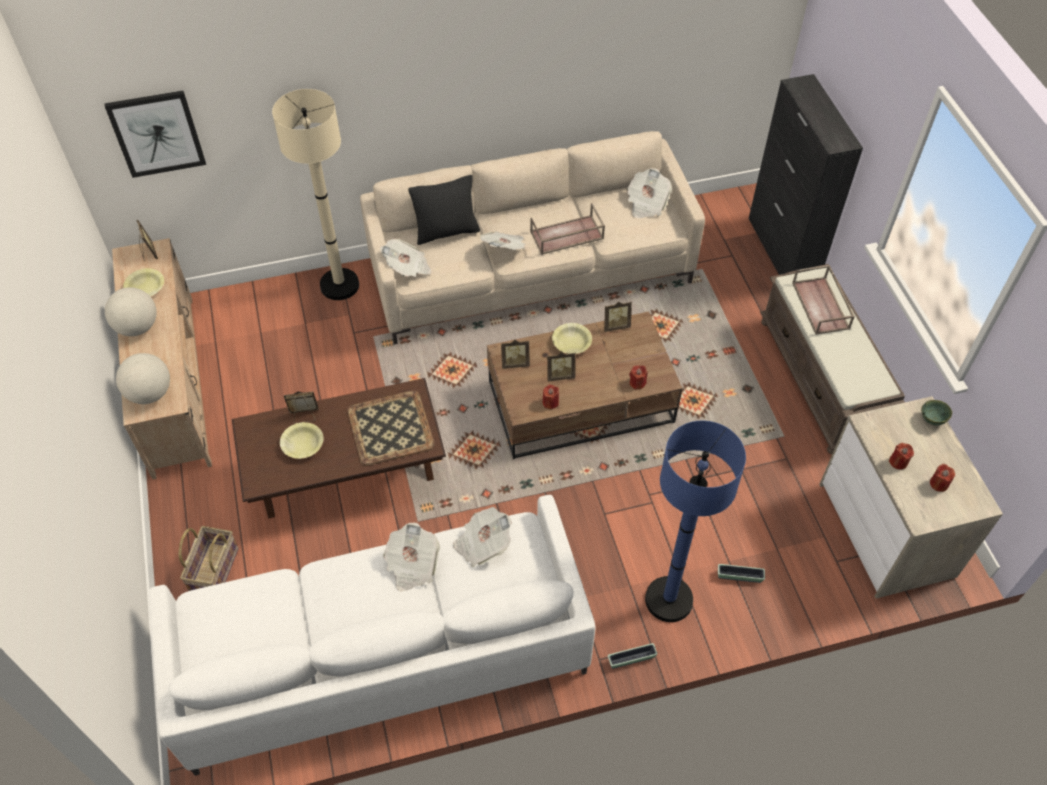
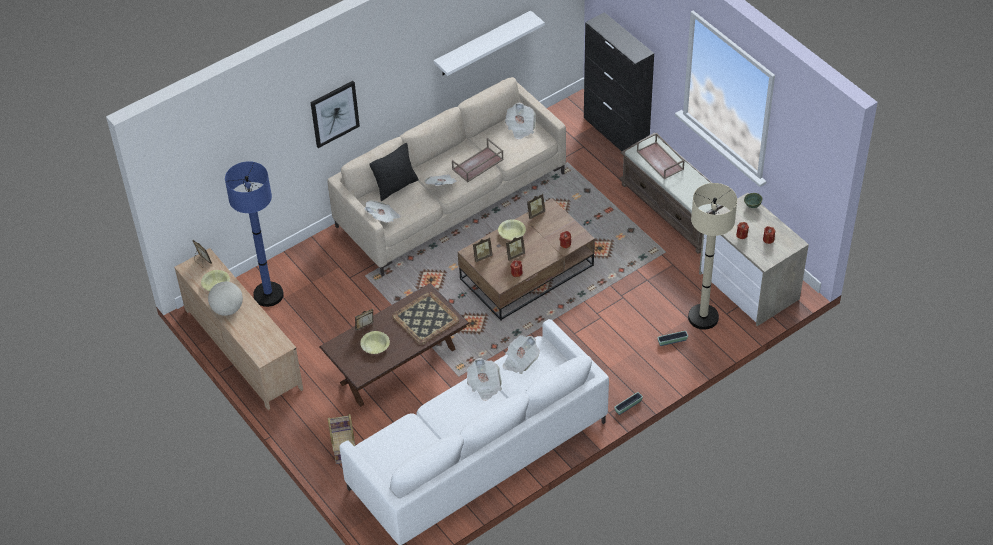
camera: 20 degrees left, 5 degrees down
(150, 393) = (264, 345): globe -> none
(157, 133) = (207, 175): picture -> picture (334, 113)
(339, 285) = (321, 250): beige floor lamp -> beige floor lamp (703, 317)
(625, 70) = (483, 44): none -> white shelf
(669, 600) = (636, 367): blue floor lamp -> blue floor lamp (268, 295)

